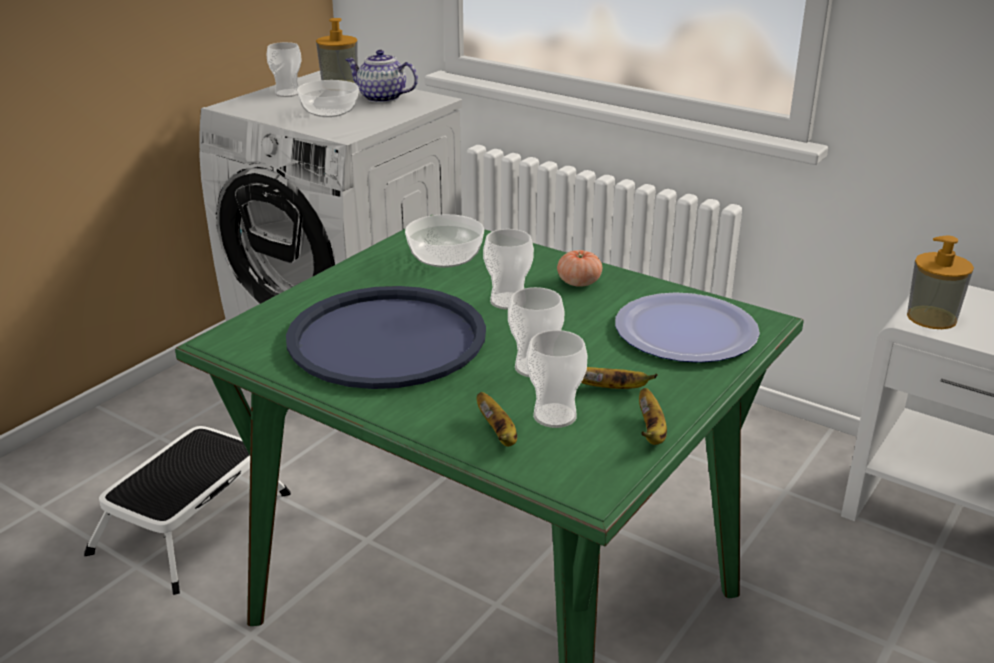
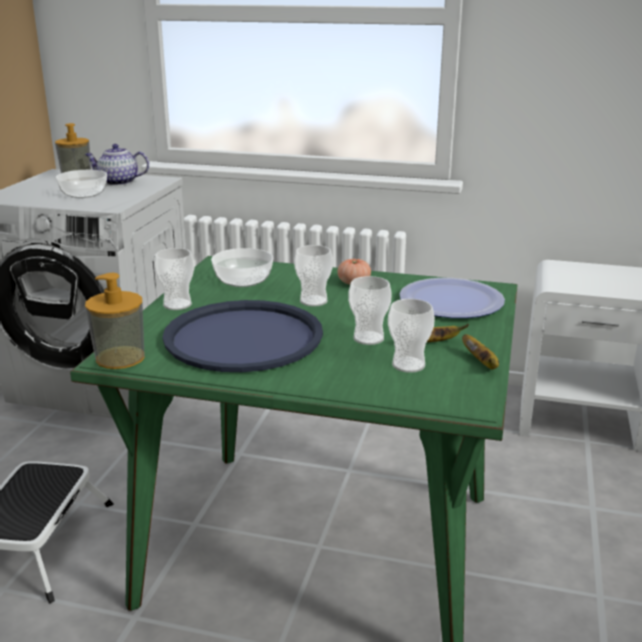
camera: 20 degrees left, 5 degrees down
(287, 93) = (37, 186): cup -> cup (177, 304)
(498, 434) = (379, 383): banana -> none
(931, 317) = (564, 282): soap dispenser -> soap dispenser (120, 357)

